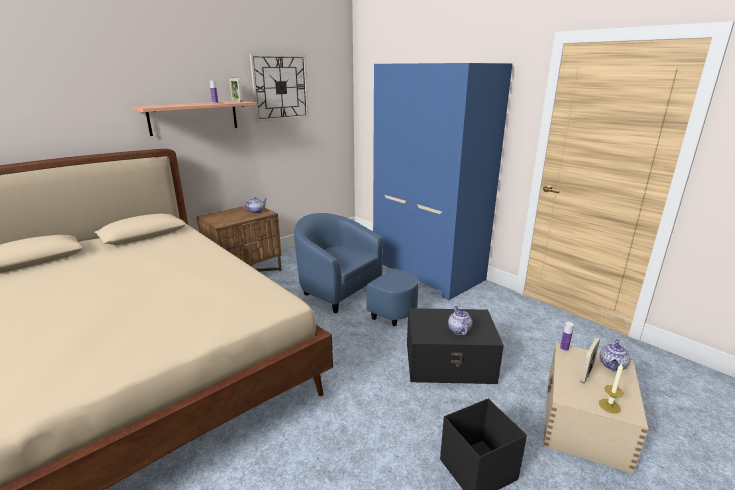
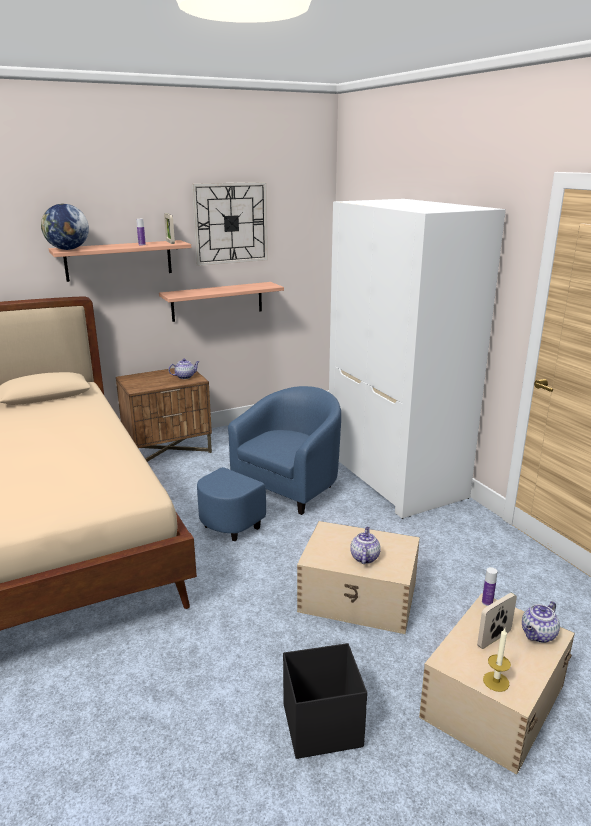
camera: 15 degrees right, 0 degrees up
(152, 106) = (67, 249): none -> globe
(273, 151) = (217, 301): none -> shelf
(349, 297) = (277, 497): blue armchair -> blue armchair turned 75 degrees clockwise
(428, 272) = (396, 478): blue wardrobe -> white wardrobe
(450, 362) = (359, 597): black storage box -> beige storage box

